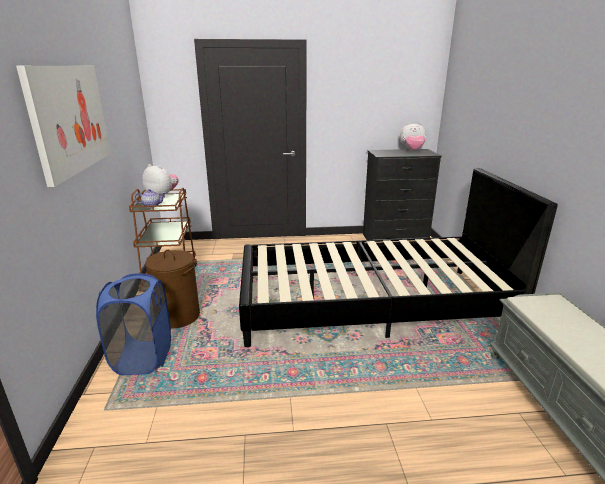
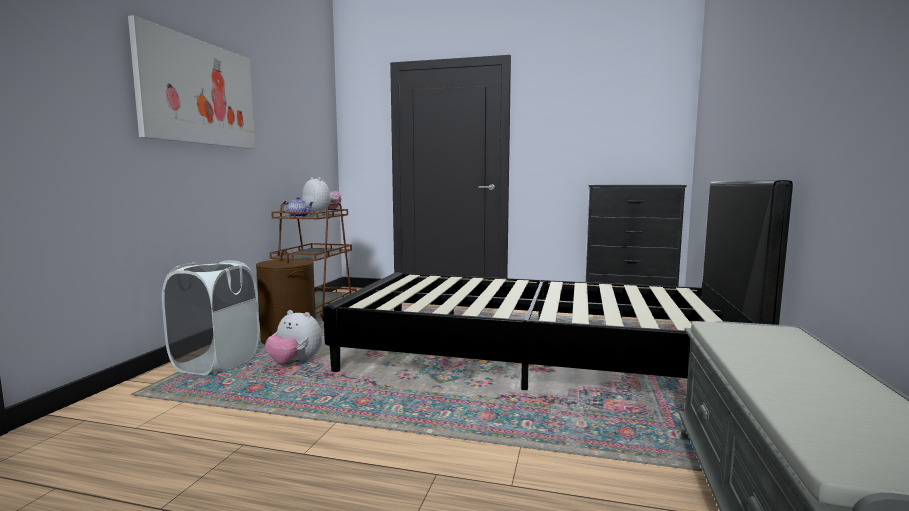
camera: 20 degrees right, 15 degrees down
(143, 358) = (216, 363): blue laundry basket -> white laundry basket
(412, 151) = (648, 184): plush toy -> plush toy (295, 363)

